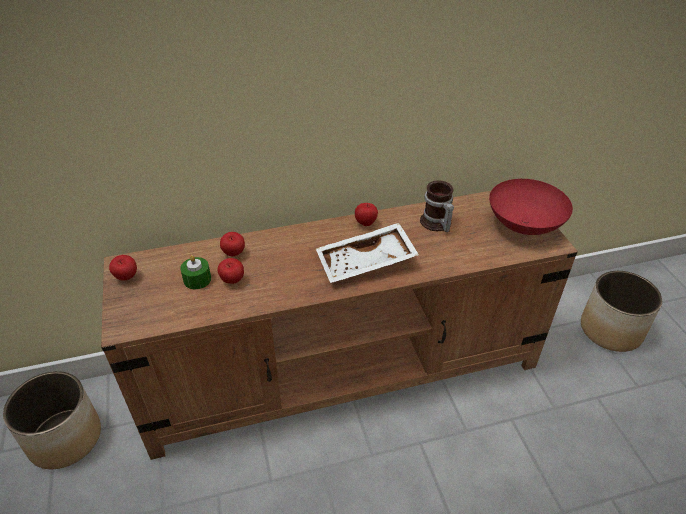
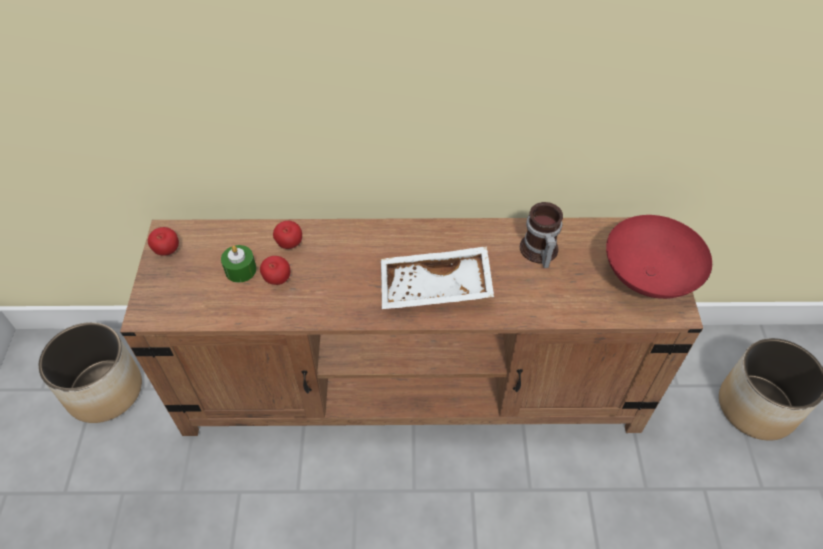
camera: 15 degrees right, 10 degrees up
(365, 223) = (453, 234): apple -> none

